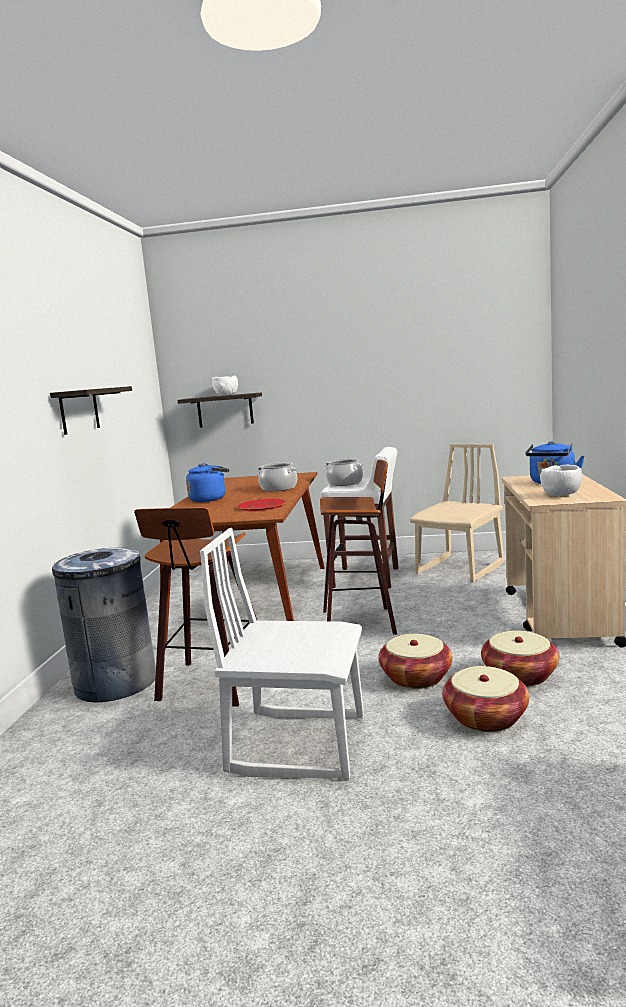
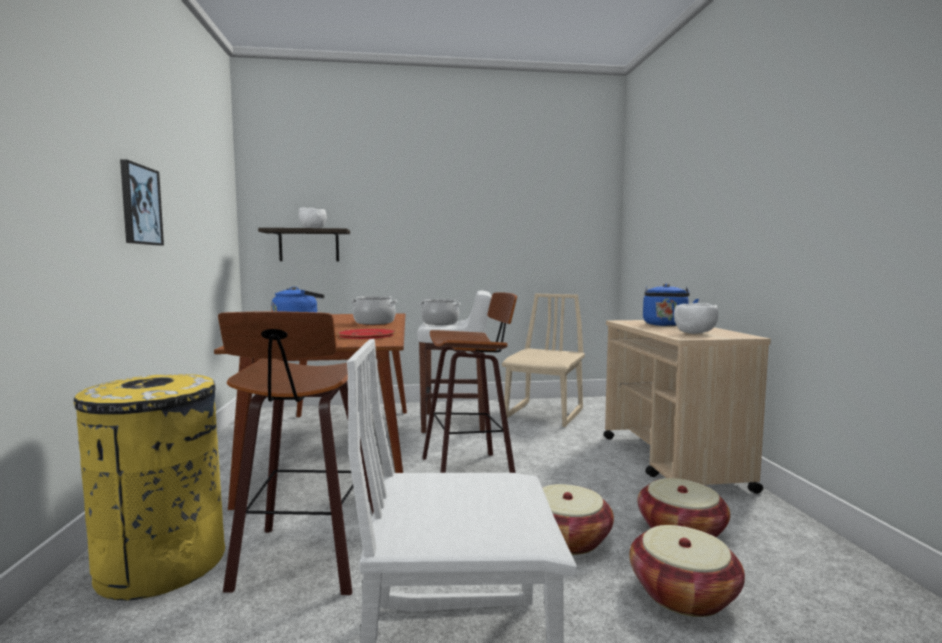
camera: 15 degrees left, 5 degrees down
(79, 410) = (140, 205): shelf -> picture
(115, 683) = (161, 565): grey trash can -> yellow trash can

